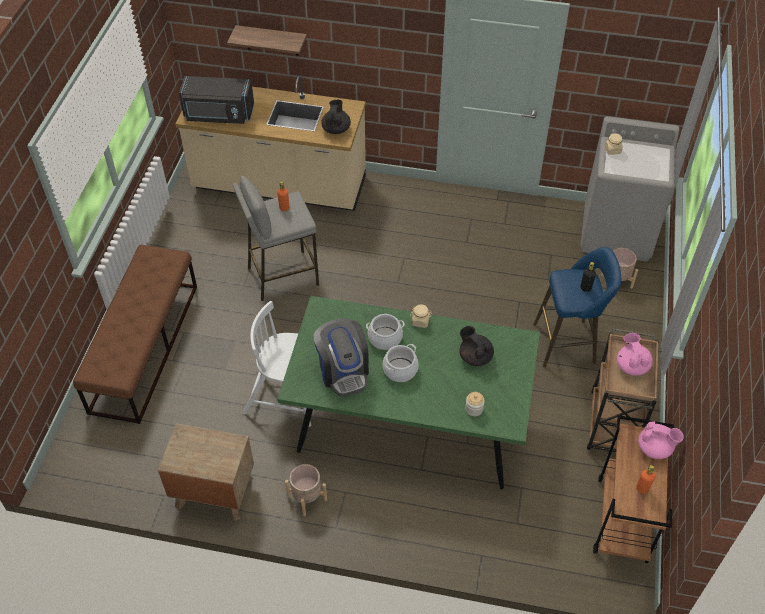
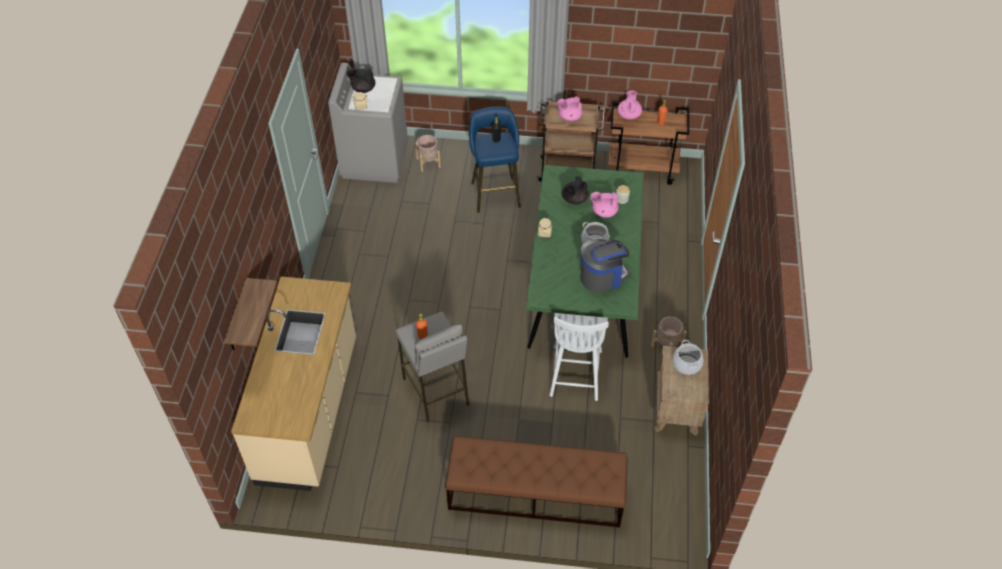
camera: 95 degrees left, 0 degrees up
(218, 114) = (296, 399): black microwave -> none
(336, 129) = (323, 295): black teapot -> black teapot (363, 89)
(385, 338) = (565, 253): cooking pot -> cooking pot (686, 364)
(451, 386) = (603, 212): none -> pink teapot

